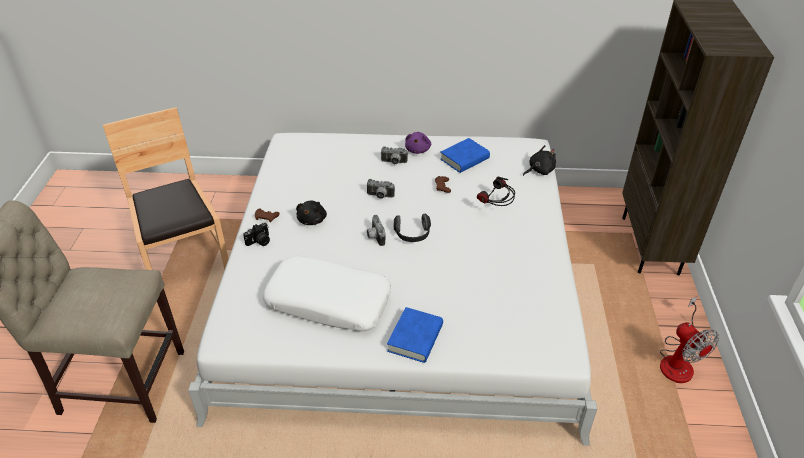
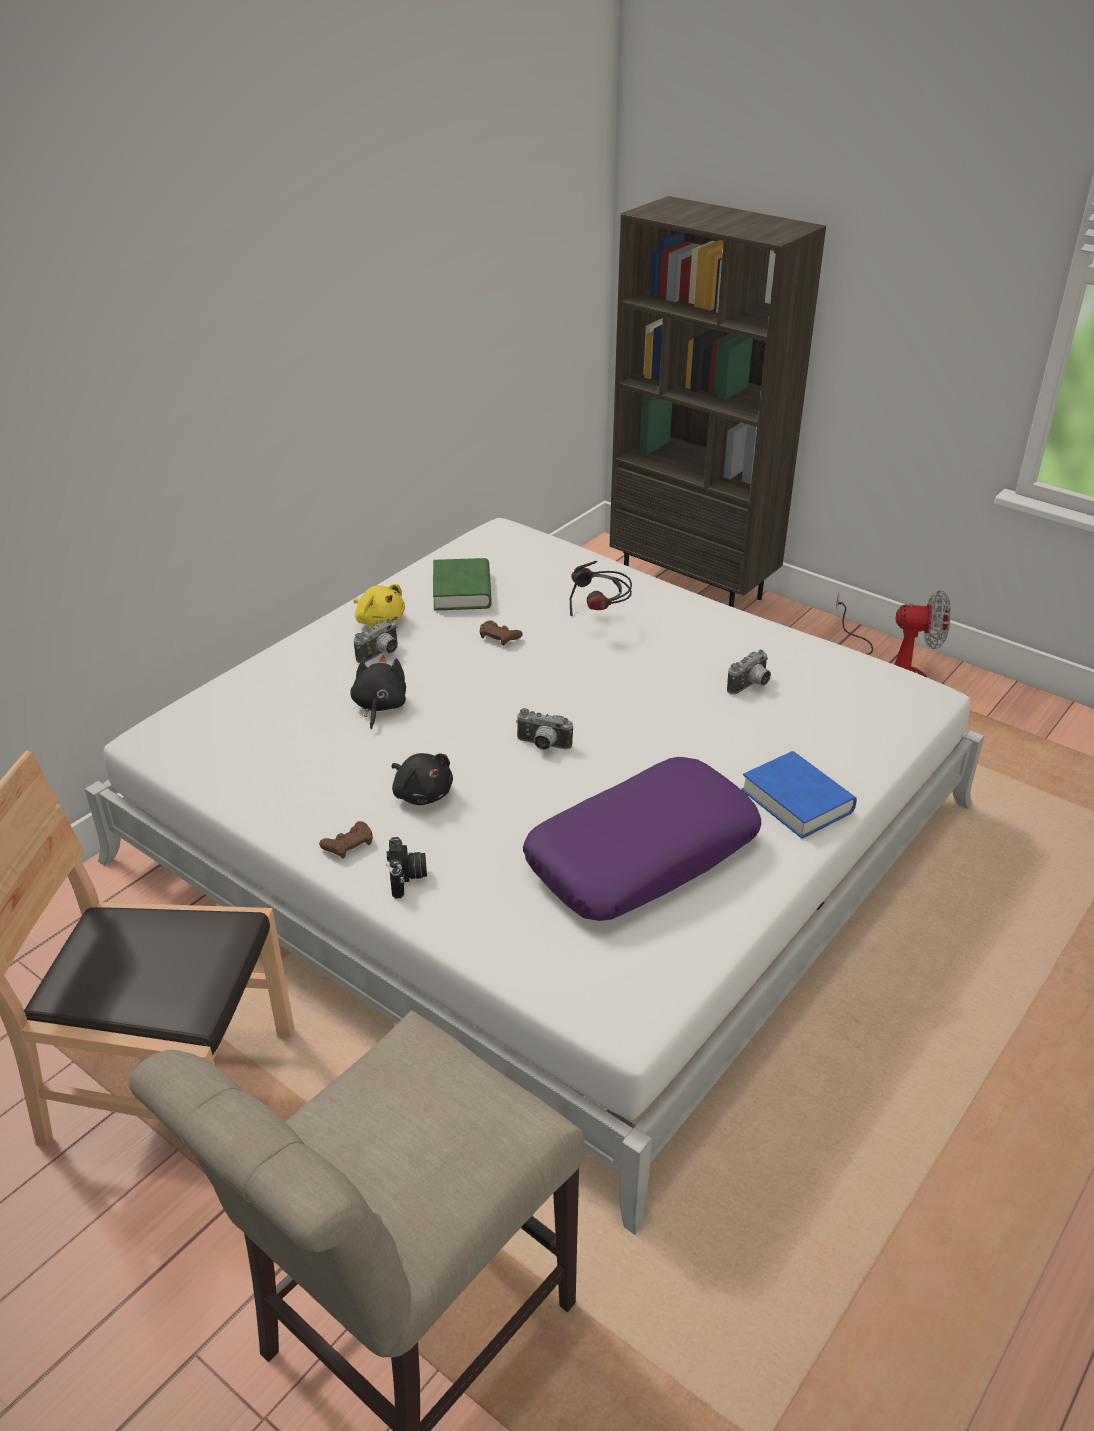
camera: 55 degrees left, 5 degrees down
(329, 301) = (642, 854): white pillow -> purple pillow
(380, 196) = (448, 702): camera -> camera (751, 686)
(412, 235) = (578, 709): headphones -> none
(418, 150) = (379, 620): purple plush toy -> yellow plush toy
(464, 159) = (462, 591): blue book -> green book
(539, 170) = (562, 550): black plush toy -> black plush toy (379, 706)

